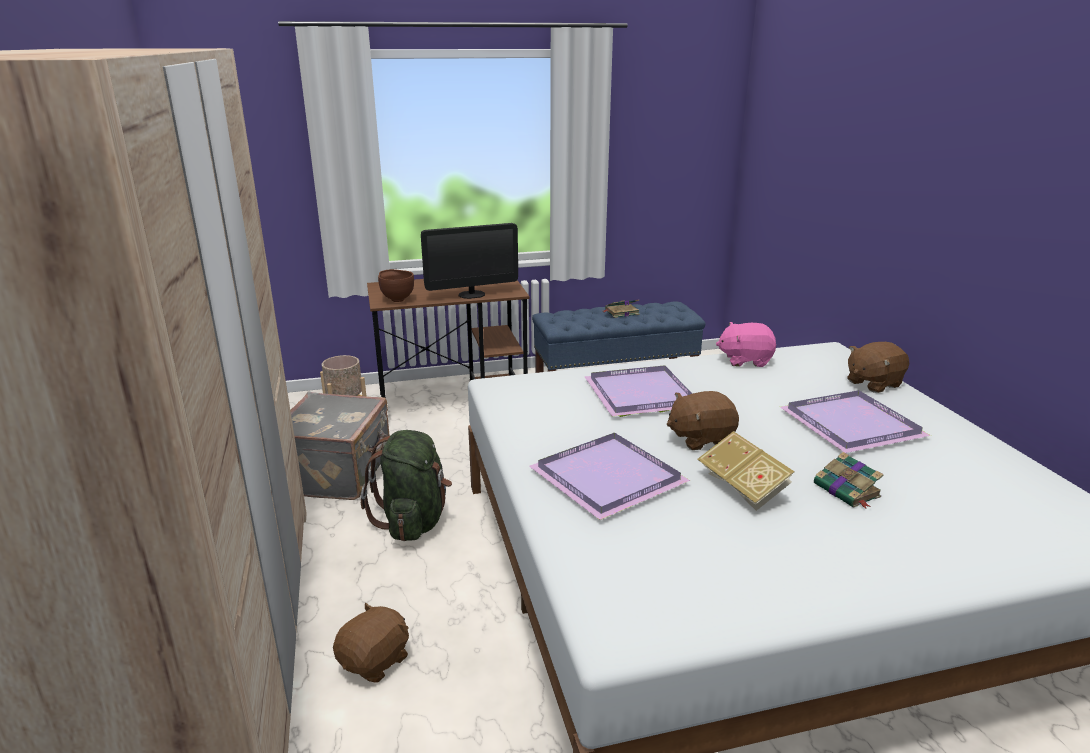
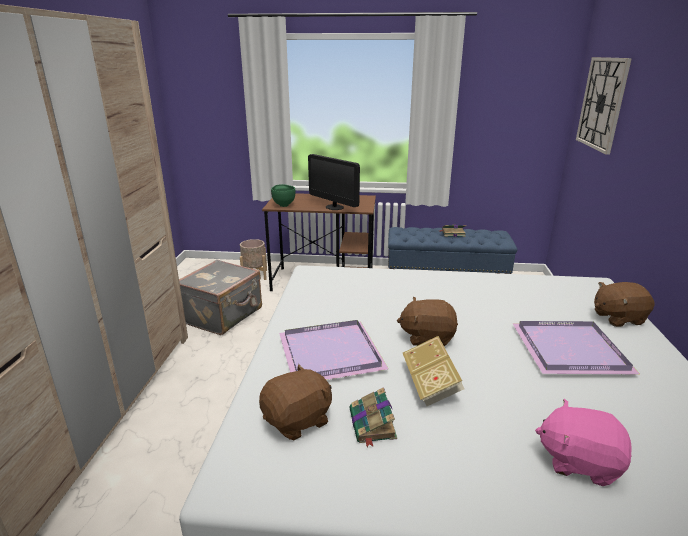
camera: 20 degrees right, 0 degrees up
(375, 661) = (161, 448): brown plush toy -> brown plush toy (298, 420)
(397, 299) = (283, 205): brown bowl -> green bowl
(413, 521) = (246, 357): green backpack -> none
(471, 294) = (334, 207): monitor -> monitor turned 45 degrees clockwise
(640, 395) = (406, 295): purple tray -> none
(745, 360) = (514, 281): pink plush toy -> pink plush toy (579, 461)
(787, 136) = (602, 103): none -> wall clock
(847, 491) = (522, 408): book -> book (372, 425)

